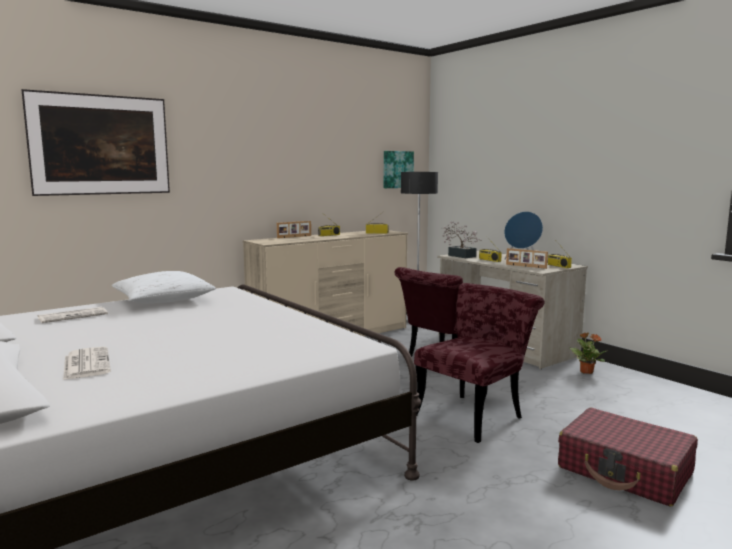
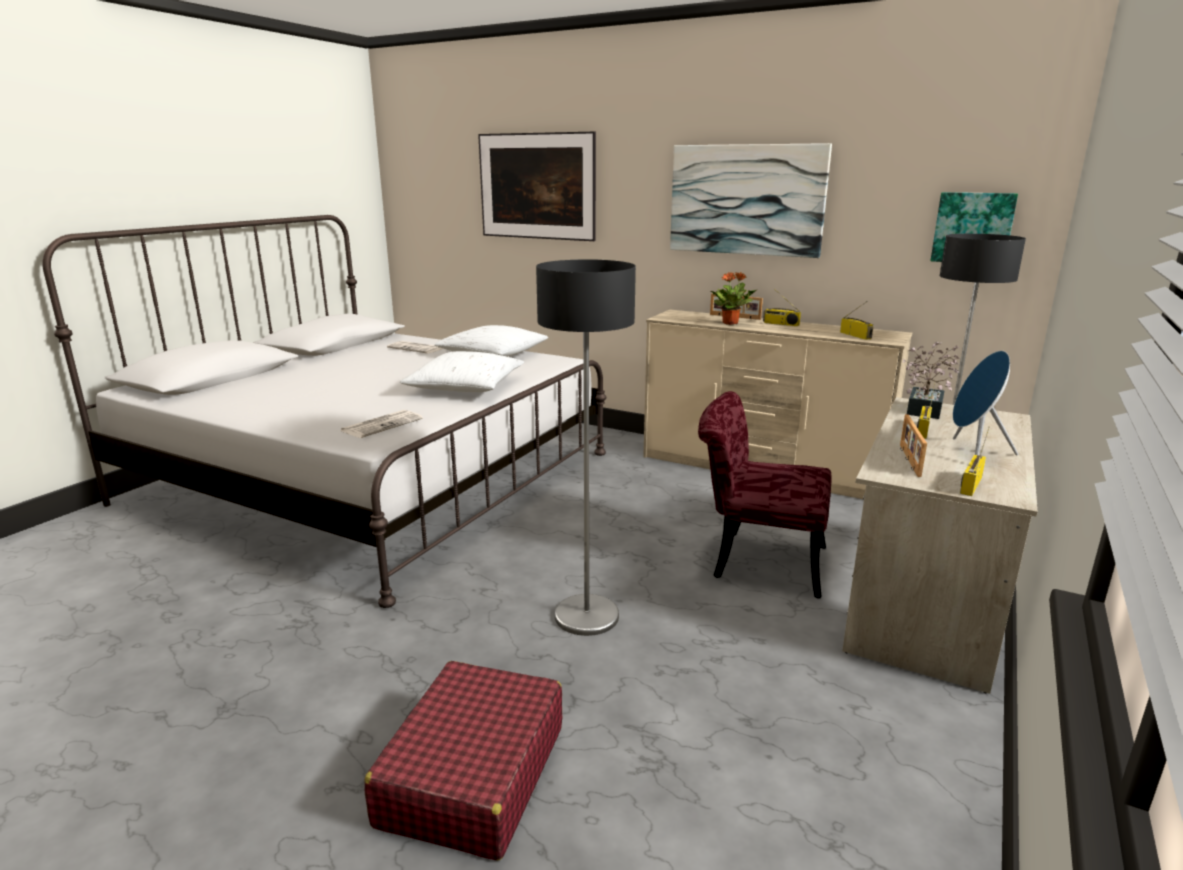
camera: 65 degrees right, 10 degrees up
(86, 364) = (286, 381): newspaper -> newspaper (382, 424)
(251, 314) = (465, 387): none -> white pillow
(286, 156) = (746, 200): none -> picture
(475, 414) = (587, 616): red chair -> floor lamp
(586, 371) = (897, 709): potted plant -> potted plant (730, 323)

